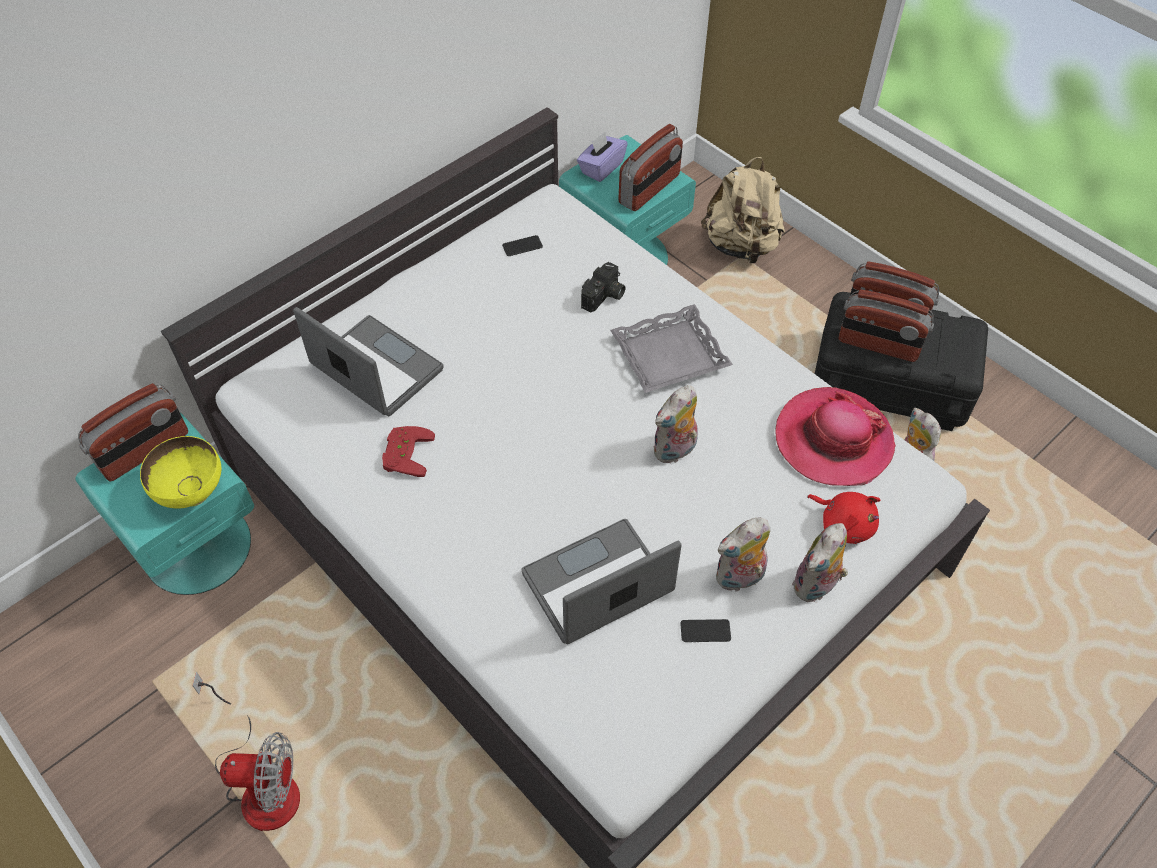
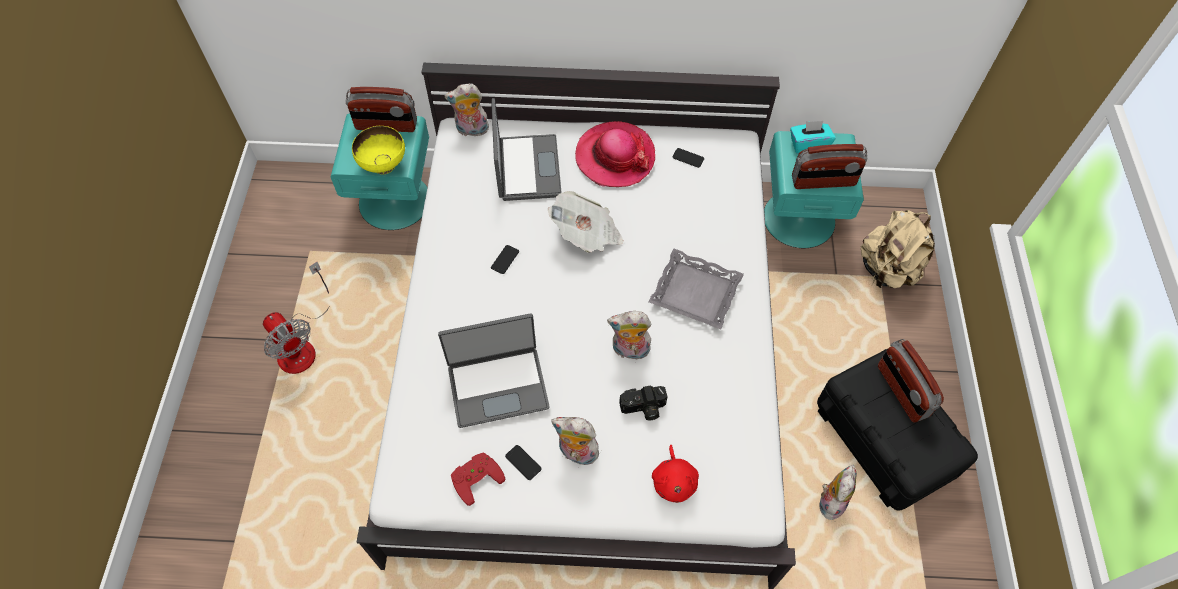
camera: 45 degrees right, 5 degrees up
(404, 453) = (488, 227): red game controller -> red game controller (475, 476)
(459, 469) = (505, 259): none -> phone
(511, 383) = (587, 234): none -> newspaper
(598, 585) = (498, 385): laptop -> laptop turned 150 degrees clockwise
(601, 168) = (808, 145): purple tissue box -> turquoise tissue box
(604, 297) = (699, 226): camera -> camera (643, 409)
(816, 586) = (613, 499): plush toy -> plush toy (471, 130)
(833, 440) = (731, 428): hat -> hat (615, 157)
(878, 345) = (873, 404): radio -> none

